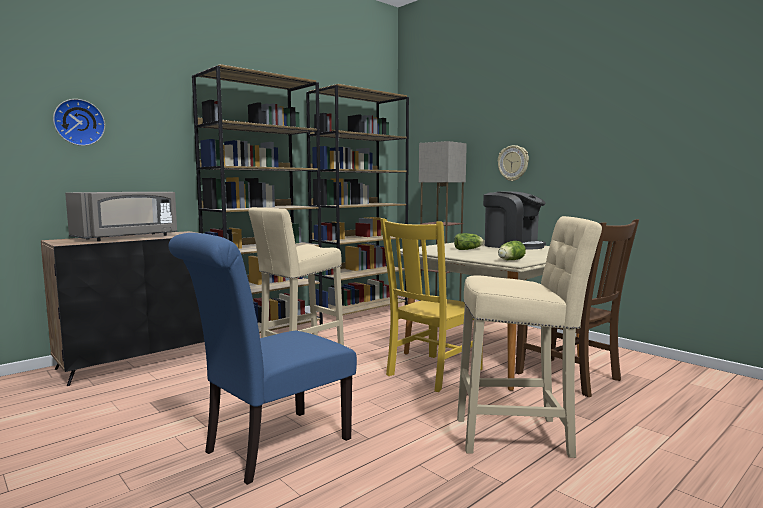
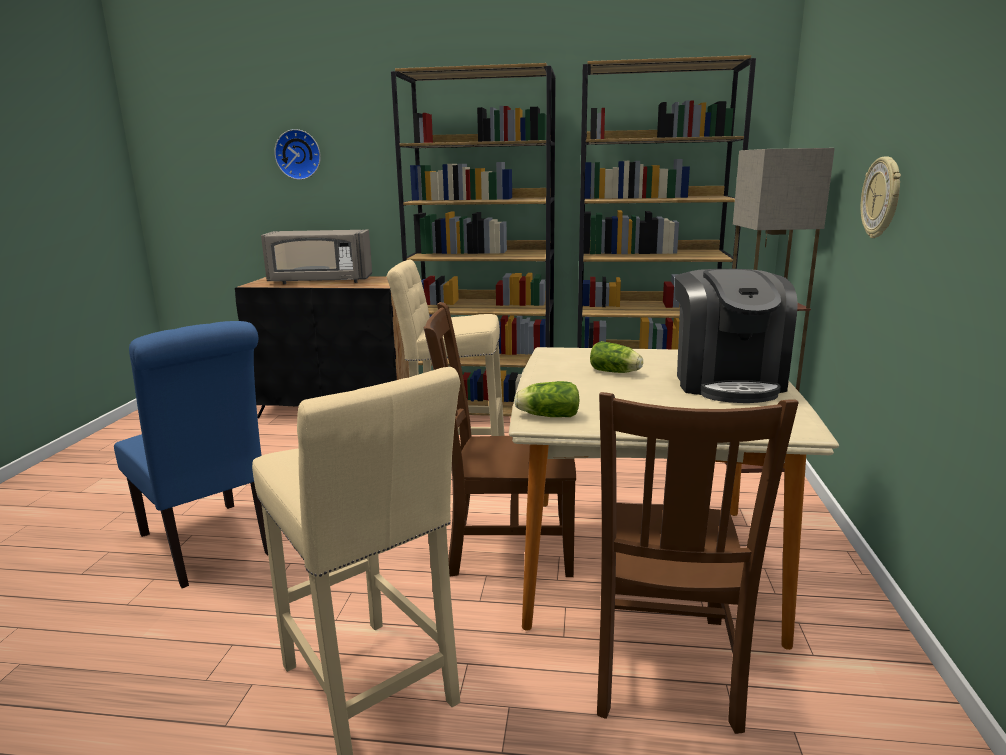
camera: 50 degrees right, 10 degrees up
(270, 447) = (210, 546): blue chair -> blue chair turned 135 degrees counterclockwise
(432, 373) = (505, 547): yellow chair -> brown chair

